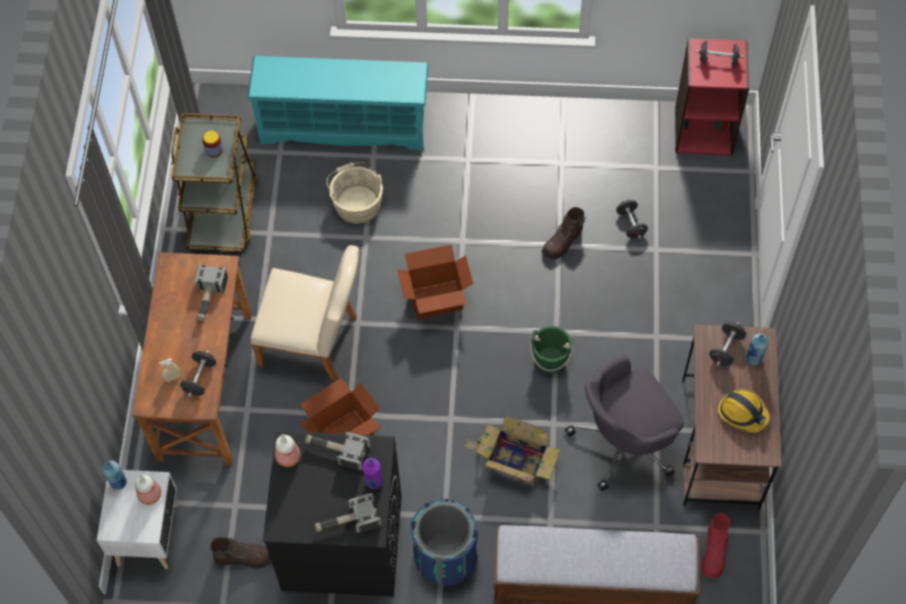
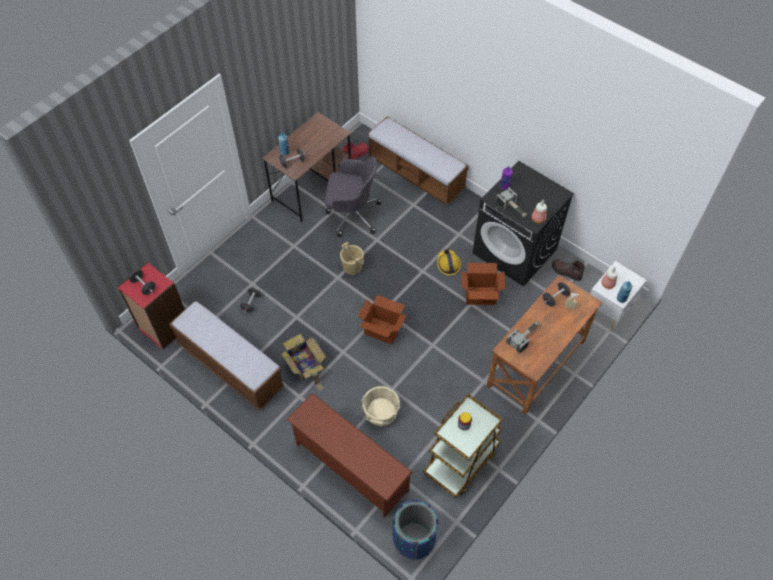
camera: 145 degrees left, 5 degrees down
(315, 343) = (462, 349): beige chair -> none
(344, 126) = (350, 468): turquoise shoe rack -> brown shoe rack
(347, 522) = (529, 178): hammer -> none
(445, 556) = (471, 218): blue trash can -> blue trash can (413, 538)
(514, 460) = (407, 236): cardboard box -> cardboard box (305, 365)
(550, 360) = (352, 267): green bucket -> beige bucket
(563, 242) = (292, 317): brown boot -> none
(579, 140) = (230, 366): none -> bench
(742, 413) = (312, 137): hard hat -> hard hat (448, 264)

